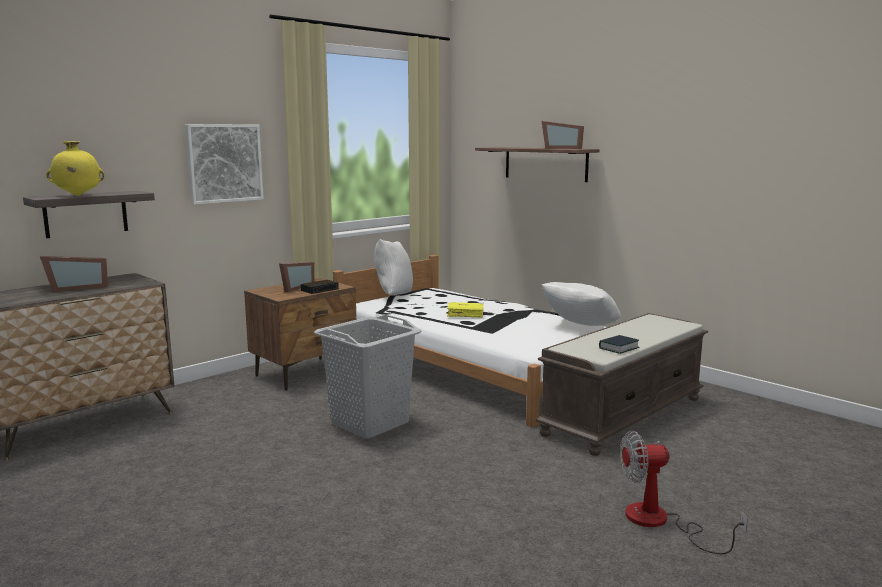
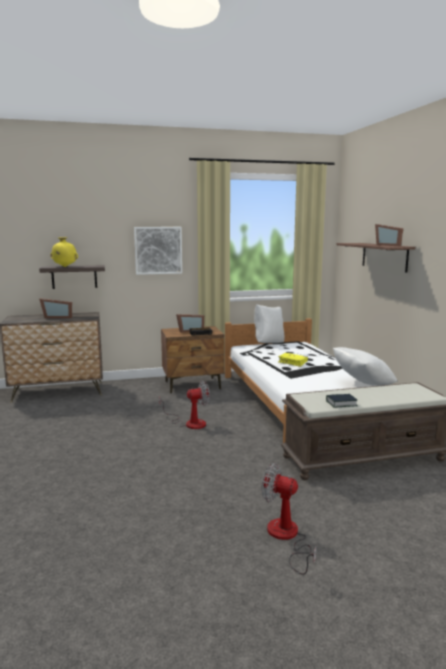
camera: 30 degrees right, 0 degrees up
(369, 423) = (189, 423): grey laundry basket -> fan

